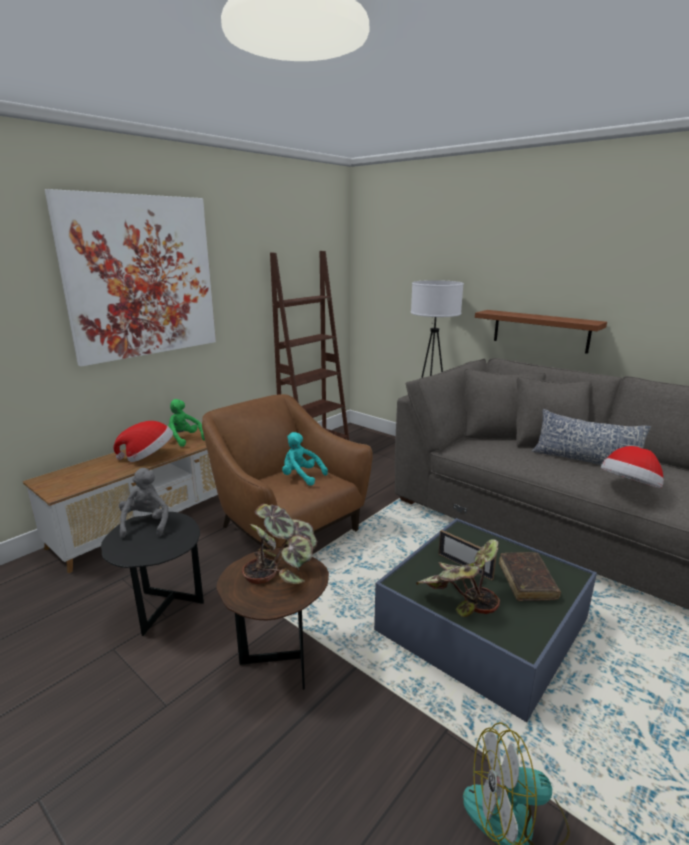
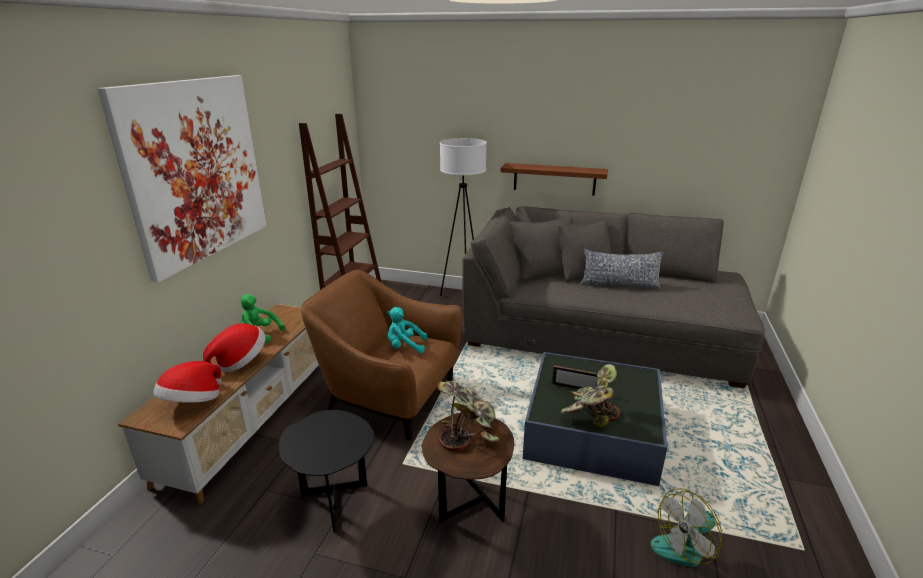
camera: 25 degrees left, 5 degrees up
(146, 524) = (308, 429): grey plush toy -> none
(527, 582) = (623, 388): brown book -> none
(629, 488) = (661, 302): hat -> hat (193, 402)

